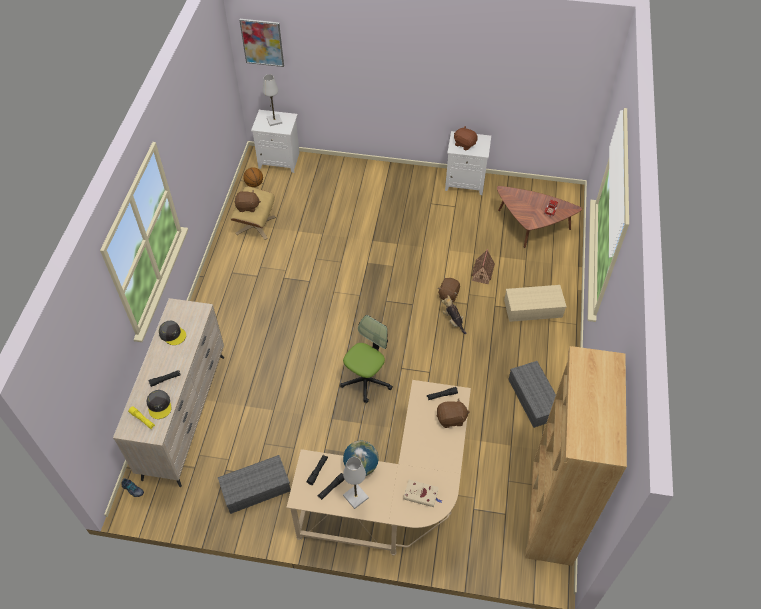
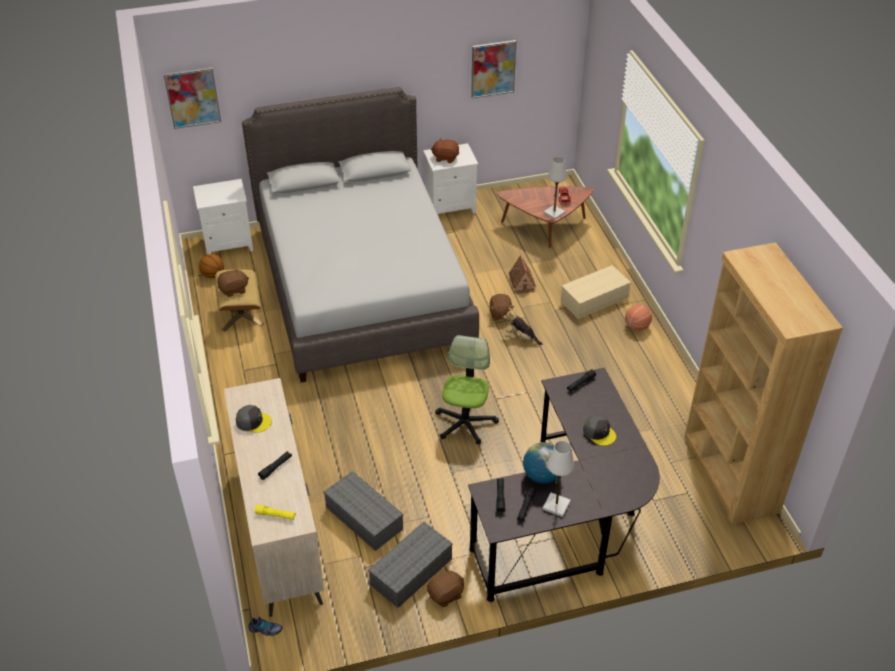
camera: 25 degrees left, 10 degrees down
(159, 405) = (286, 494): grey cap -> grey cap (599, 433)
(274, 120) = (219, 192): white table lamp -> white table lamp (554, 213)
(357, 230) = (362, 285): none -> grey bed
(395, 498) = (569, 522): beige desk -> black desk
(422, 494) = (621, 478): beige book -> none
(451, 419) = (604, 401): brown plush toy -> brown plush toy (446, 595)
(522, 80) = (493, 69): none -> picture
(534, 399) = (649, 380): grey storage box -> grey storage box (365, 518)
(554, 346) = (637, 326): none -> basketball

